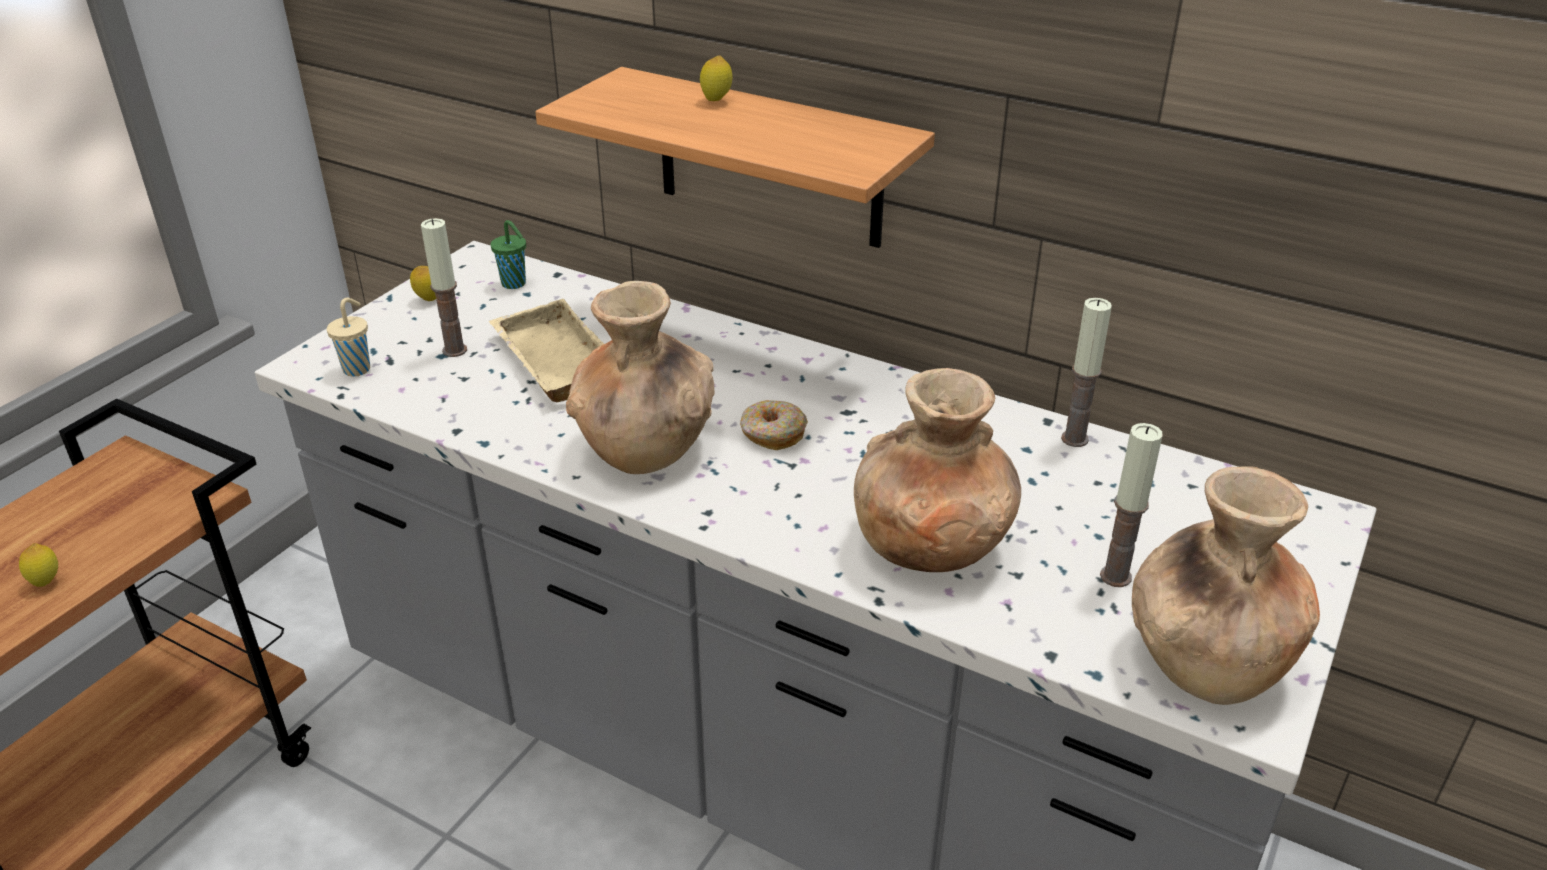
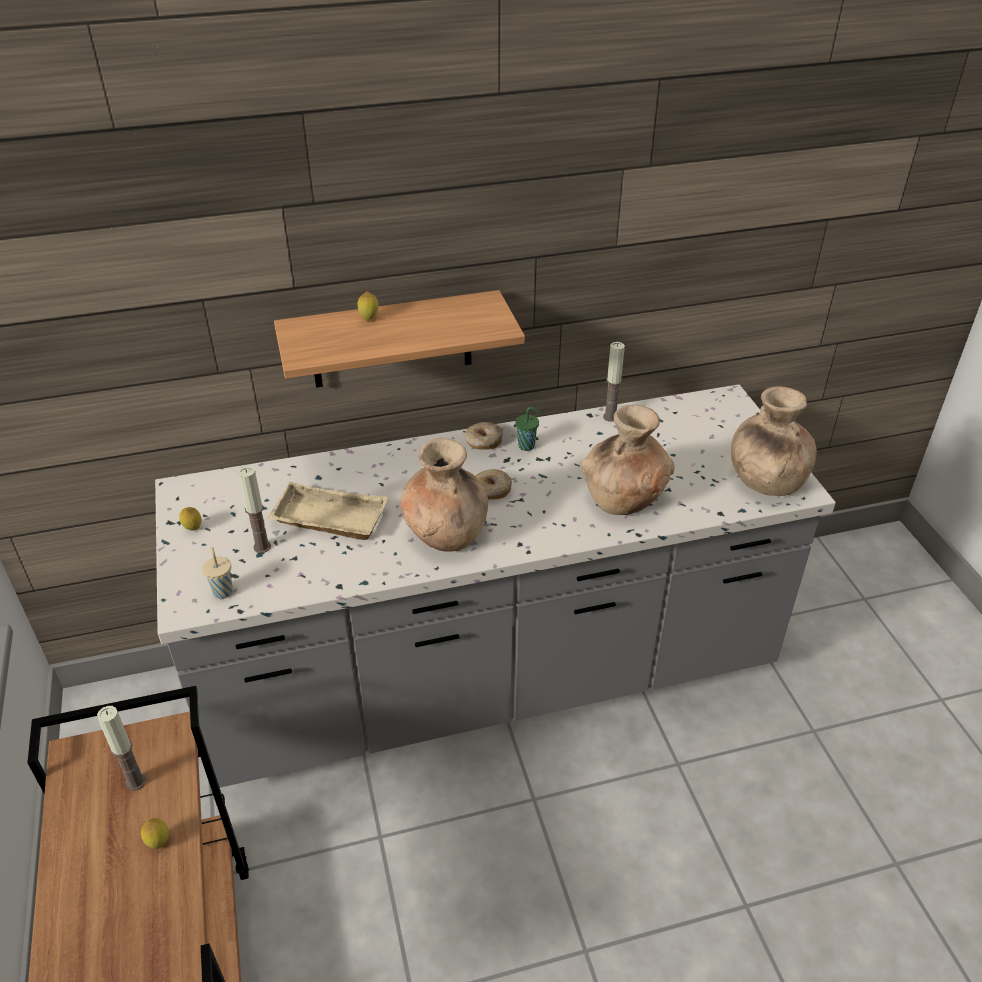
camera: 45 degrees left, 5 degrees up
(515, 284) = (230, 491): green cup -> green cup (527, 446)
(851, 377) = (483, 441): none -> donut
(1115, 576) = (699, 467): candle -> candle (136, 782)

